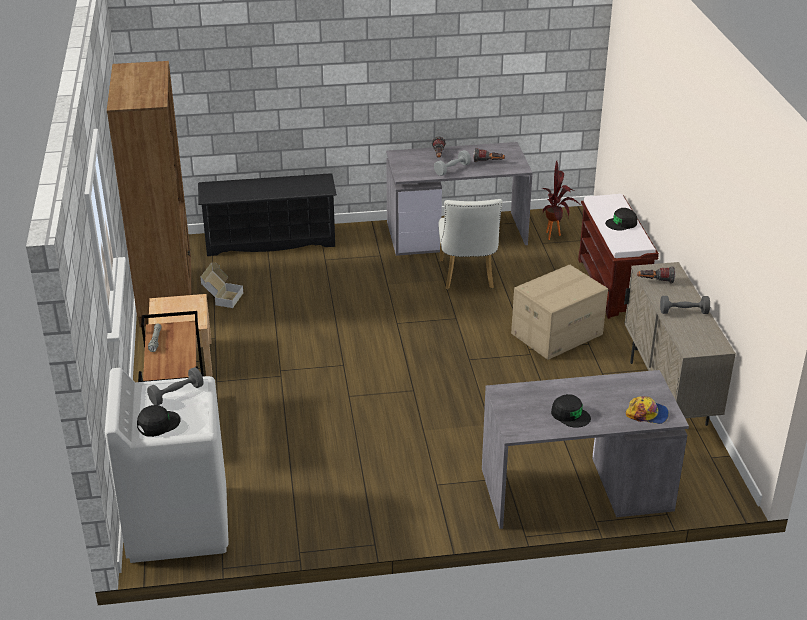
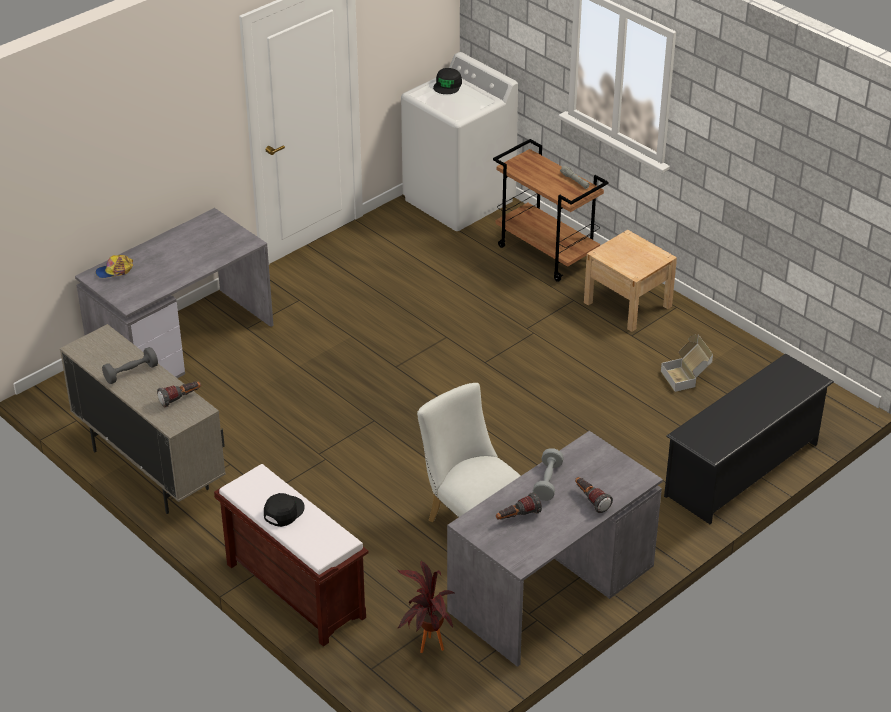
camera: 145 degrees right, 5 degrees up
(166, 296) = (738, 354): brown bookcase -> none
(176, 394) = (462, 104): grey dumbbell -> none
(556, 334) = (310, 491): cardboard box -> none
(570, 415) = (178, 246): black cap -> none

